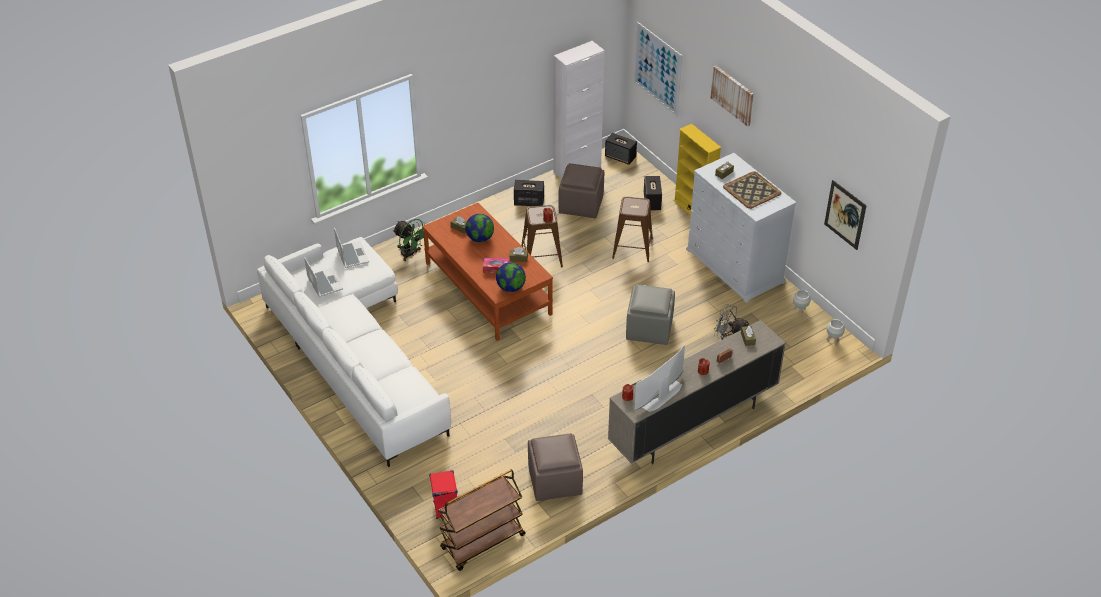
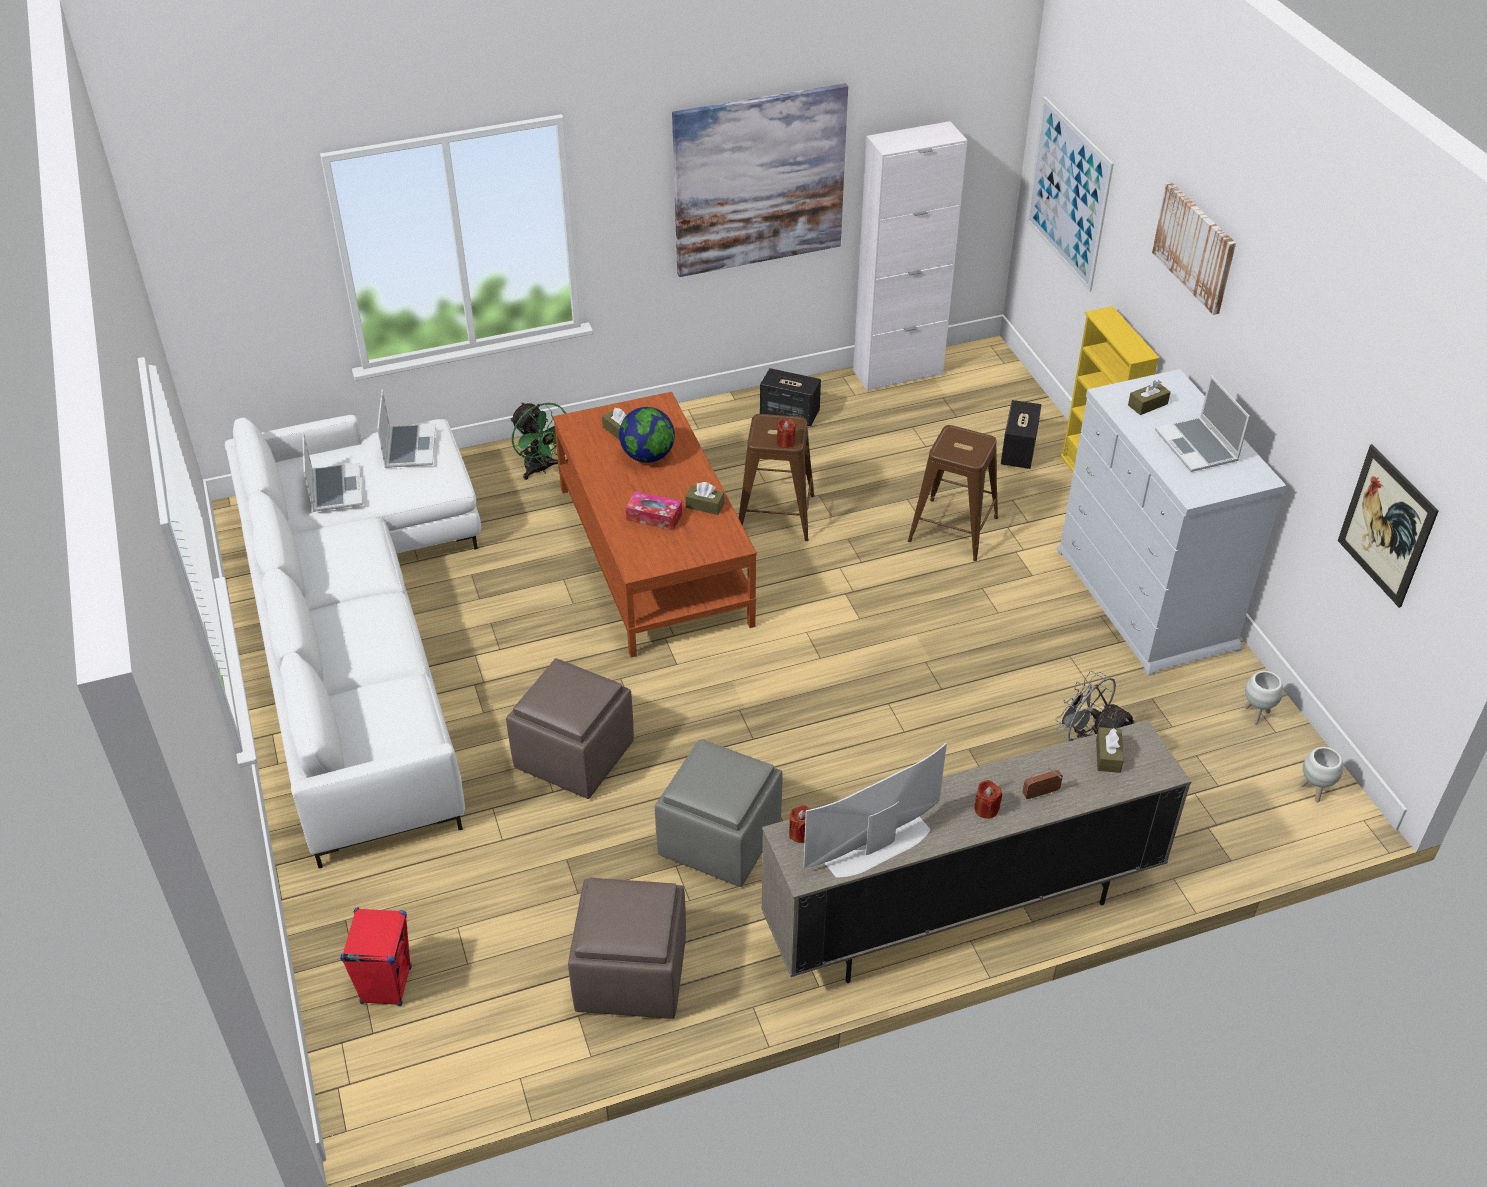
camera: 15 degrees right, 0 degrees up
(482, 542) = (429, 1081): brown cart -> none
(503, 86) = (759, 180): none -> picture
(511, 288) = (667, 558): globe -> none
(581, 204) = (884, 435): brown ottoman -> brown ottoman (576, 755)
(620, 157) = (985, 364): speaker -> none
(649, 329) = (935, 692): grey ottoman -> grey ottoman (720, 840)
(752, 190) = (1198, 447): tray -> laptop

